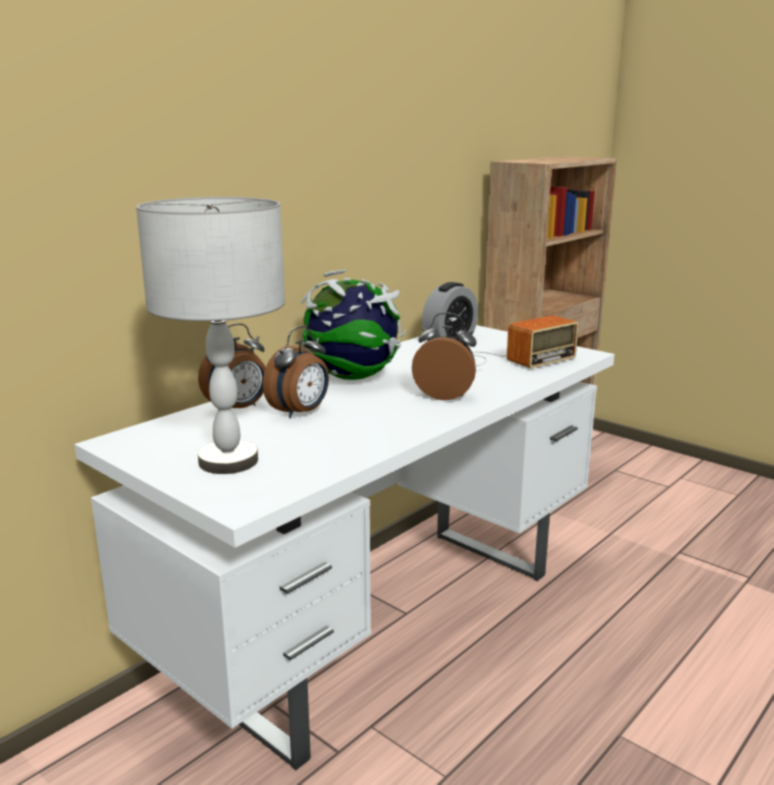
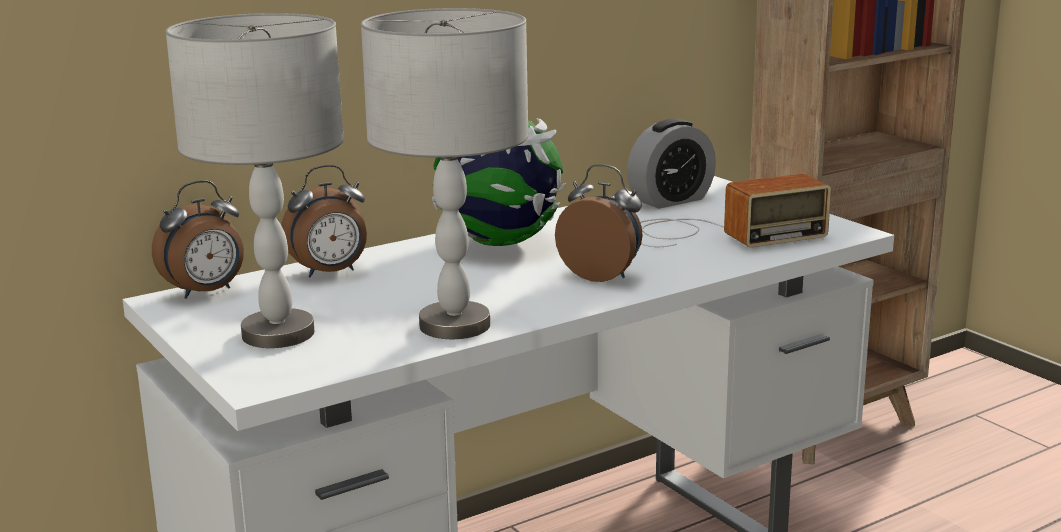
camera: 15 degrees right, 0 degrees up
(300, 413) = (401, 283): alarm clock -> alarm clock (206, 292)
(364, 442) = (453, 325): none -> grey table lamp

